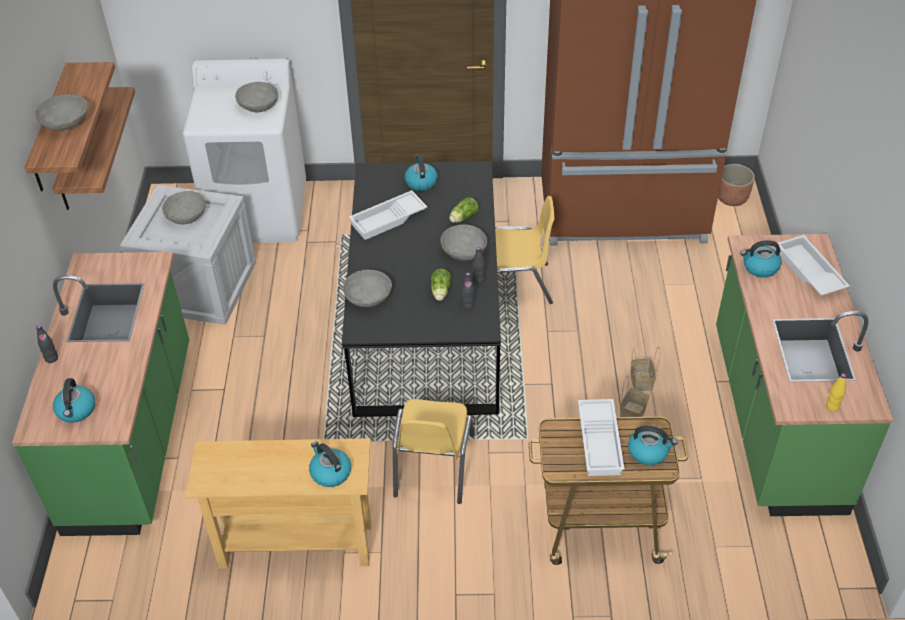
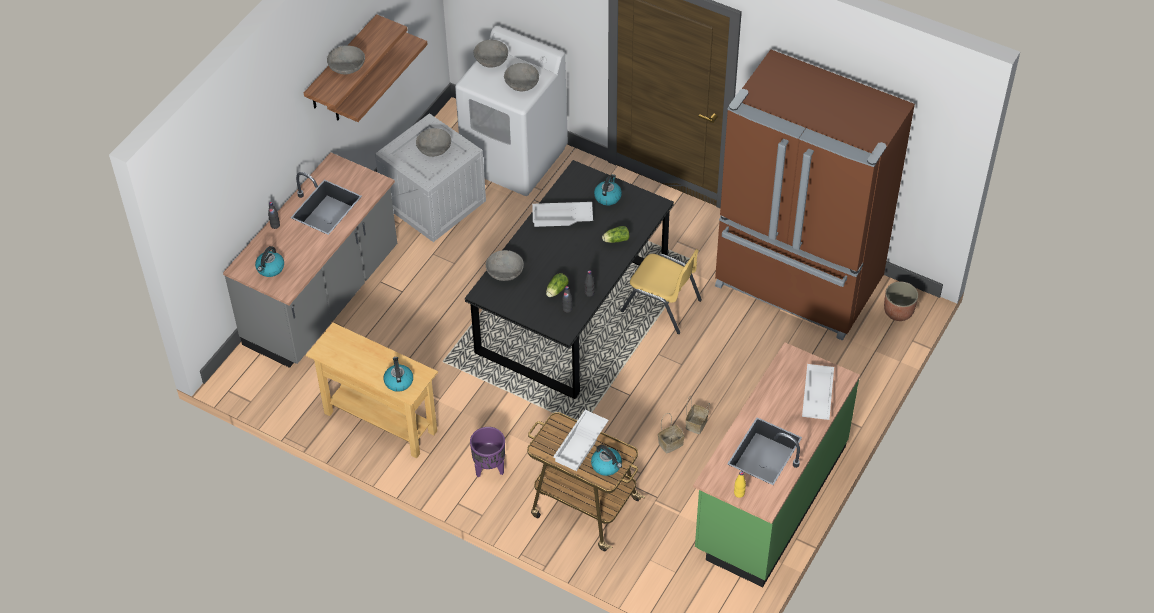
camera: 30 degrees right, 5 degrees up
(133, 437) = (323, 298): green counter -> grey counter
(432, 465) = (503, 413): yellow chair -> none
(462, 535) = (489, 468): none -> purple planter
(464, 251) = (595, 267): grey bowl -> grey bowl (491, 60)
(759, 267) = (784, 376): kettle -> none

